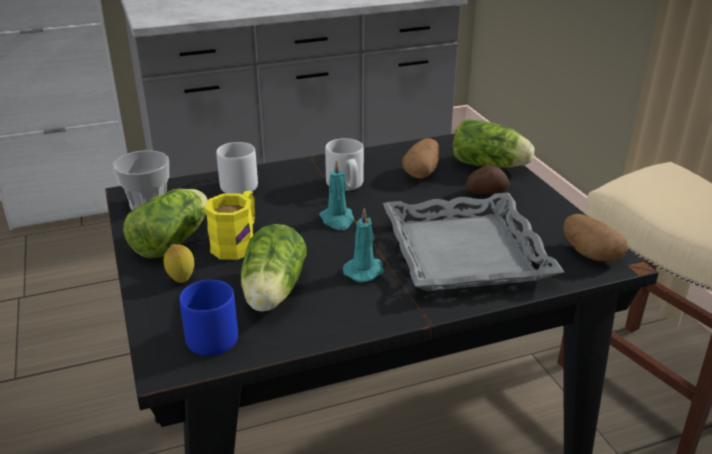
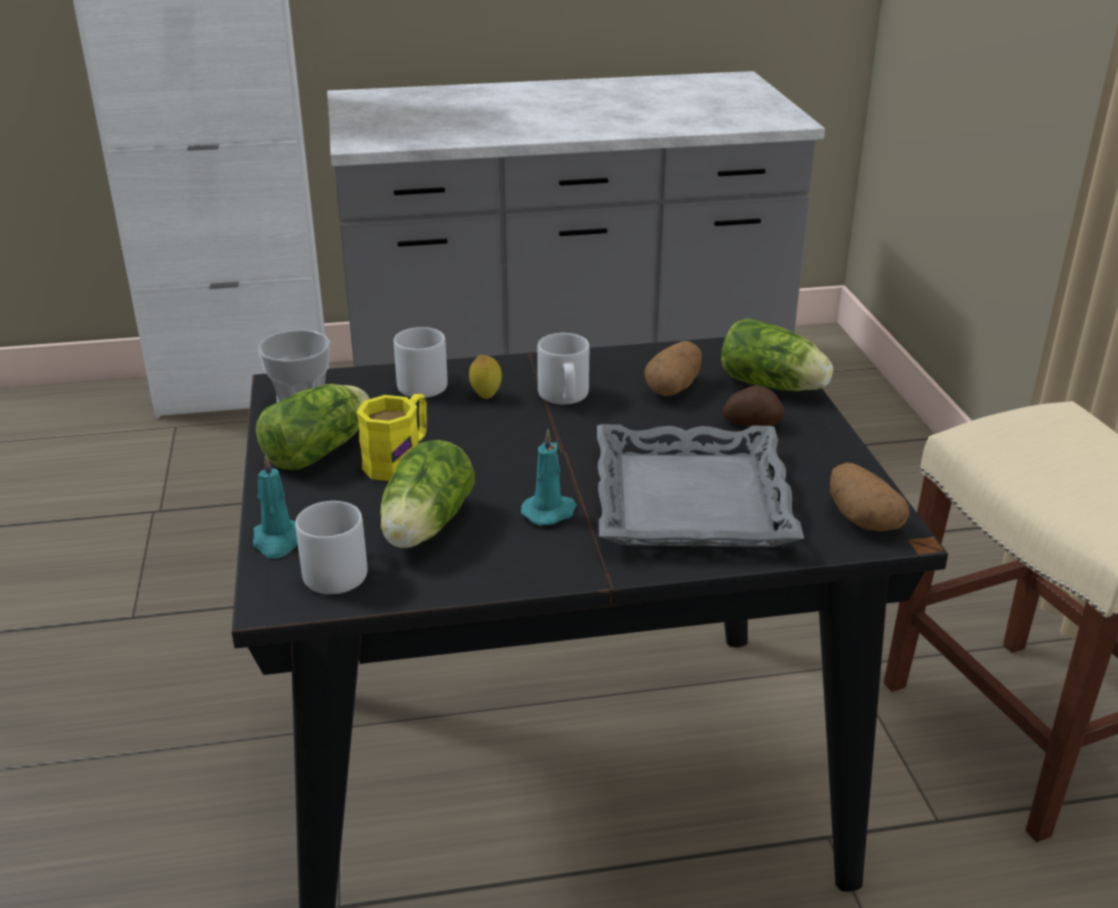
camera: 10 degrees right, 0 degrees up
(181, 279) = (317, 500): lemon -> lemon (486, 396)
(215, 335) = (340, 571): blue mug -> grey mug
(337, 220) = (537, 443): turquoise candle -> turquoise candle (278, 541)

